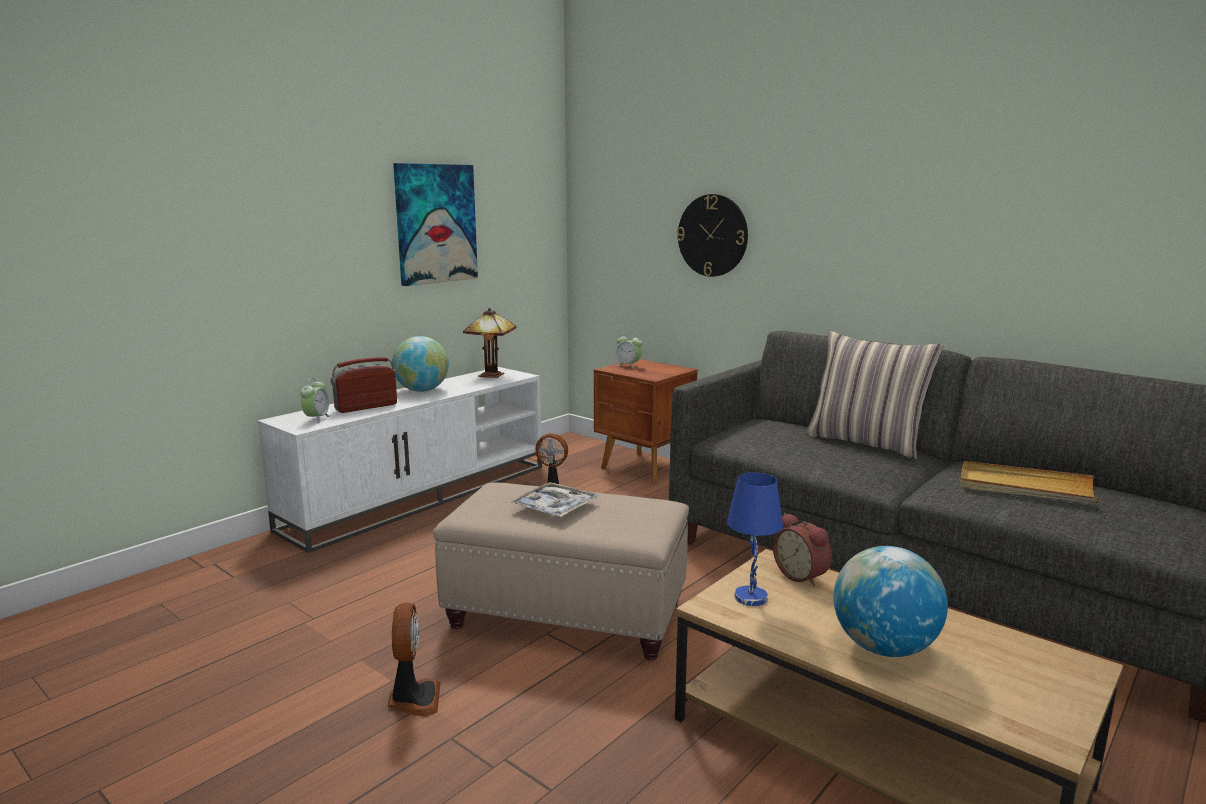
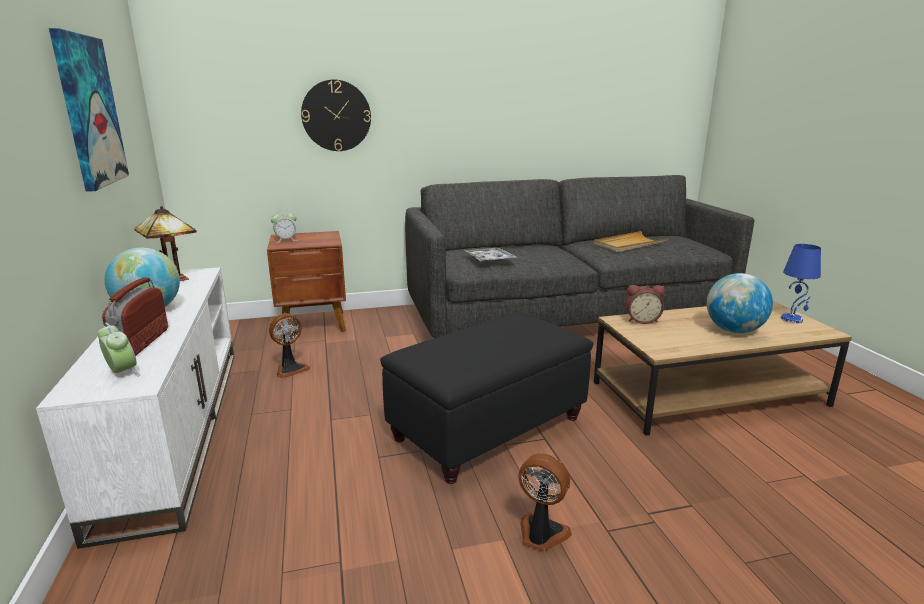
camera: 55 degrees left, 5 degrees up
(555, 508) = (481, 345): tray -> tray (490, 260)
(568, 615) = (489, 428): beige ottoman -> black ottoman
(751, 598) = (658, 339): blue table lamp -> blue table lamp (792, 319)
(866, 443) = (521, 247): pillow -> none

